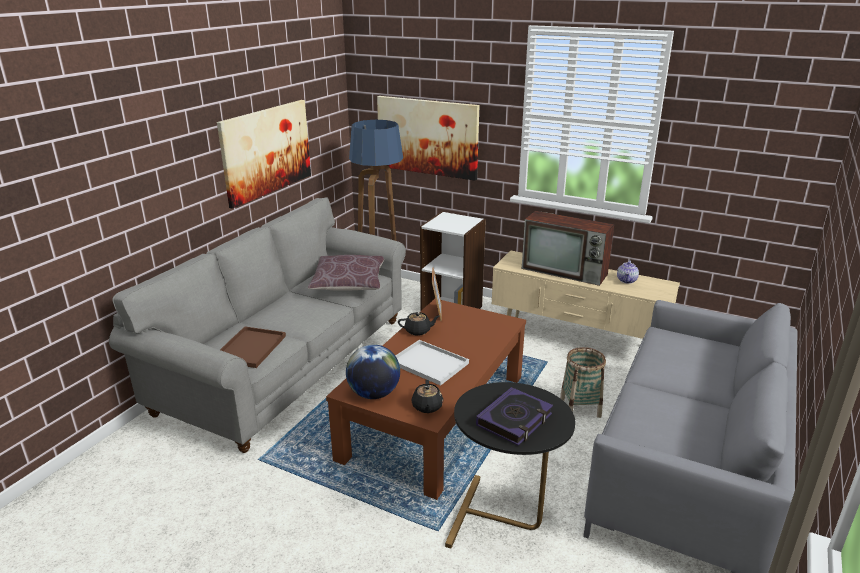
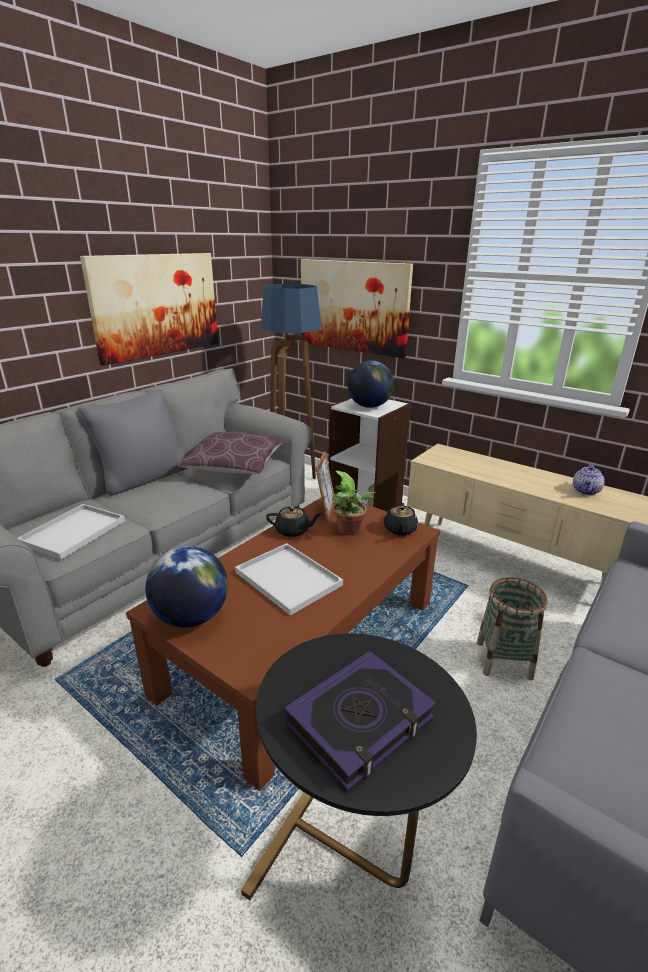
camera: 10 degrees right, 0 degrees up
(250, 349) = (72, 533): brown tray -> white tray
(275, 301) = (143, 478): none -> grey pillow
(427, 407) = (256, 650): black teapot -> black teapot (400, 530)
(453, 224) = (369, 406): none -> globe
(461, 327) = (351, 531): none -> potted plant
(566, 271) = (503, 473): television -> none

